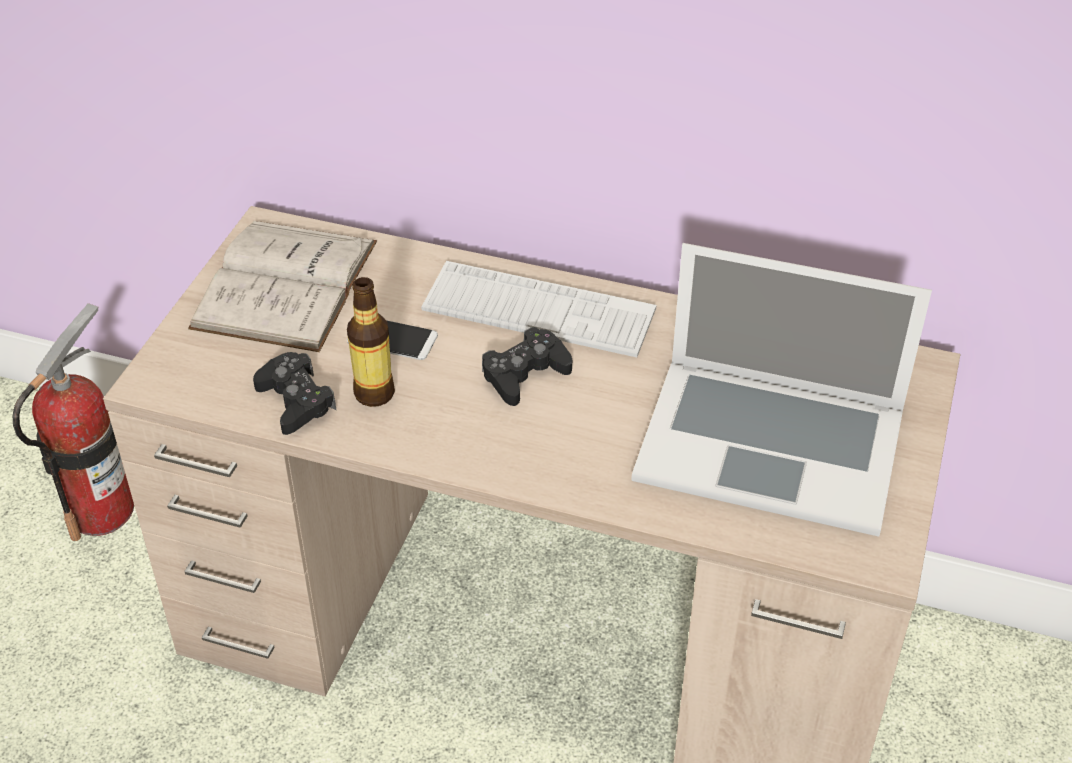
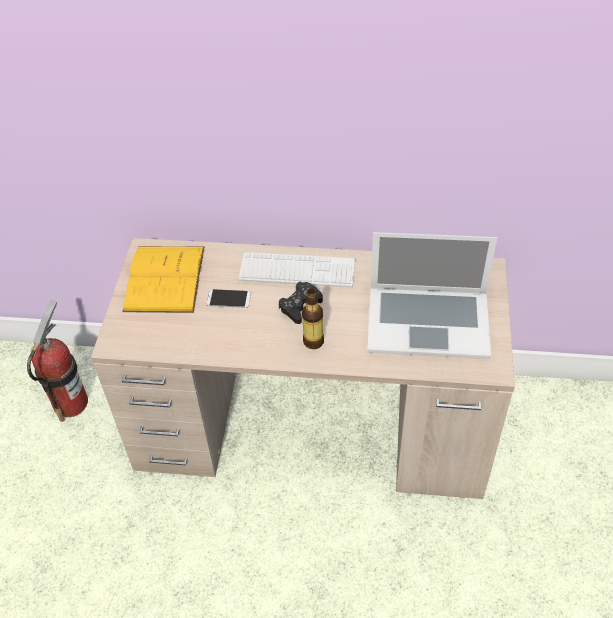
camera: 10 degrees left, 5 degrees up
(285, 284) = (165, 278): white book -> yellow book
(295, 401) = (190, 341): black game controller -> none
(374, 393) = (228, 330): bottle -> bottle (313, 341)

